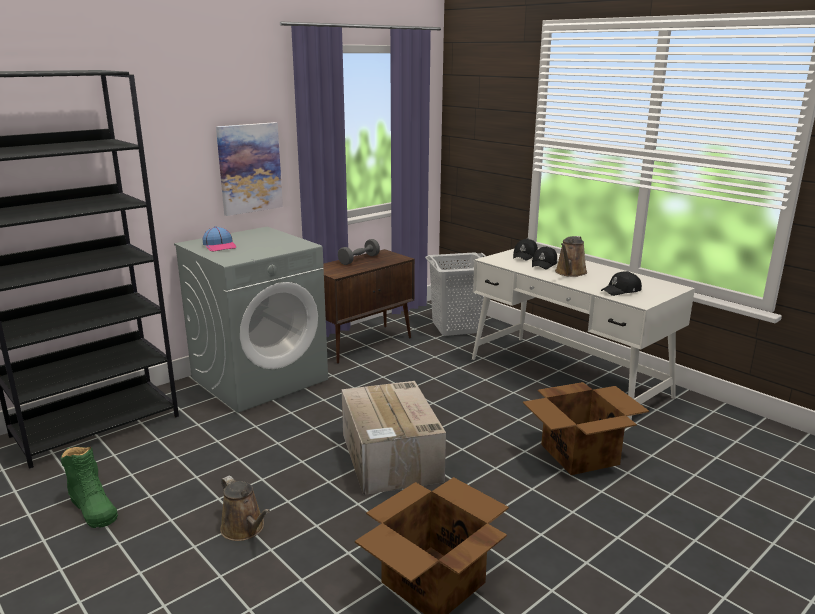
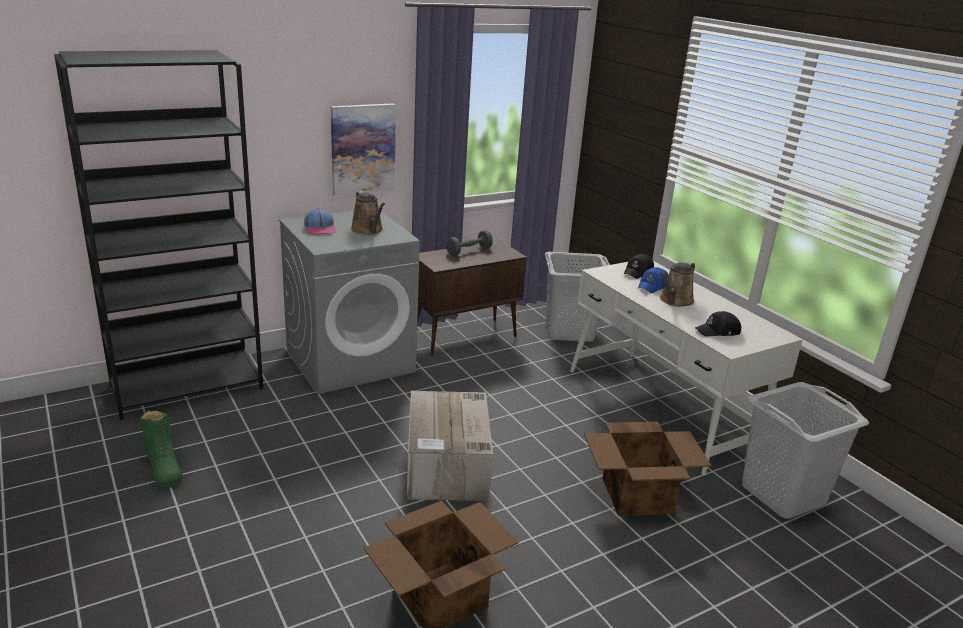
camera: 10 degrees right, 5 degrees up
(245, 529) = (288, 513): brown watering can -> brown watering can (368, 230)
(544, 264) = (653, 286): black cap -> blue cap
(705, 433) = (783, 495): none -> grey laundry basket

